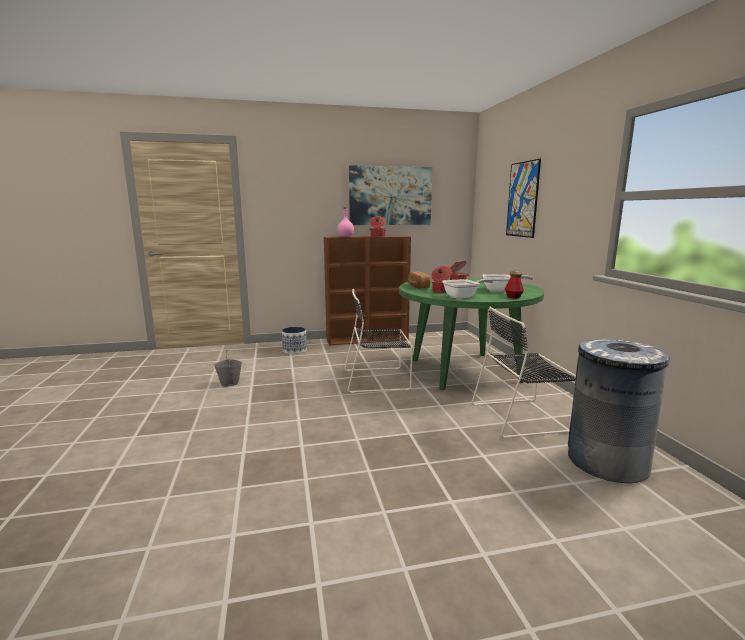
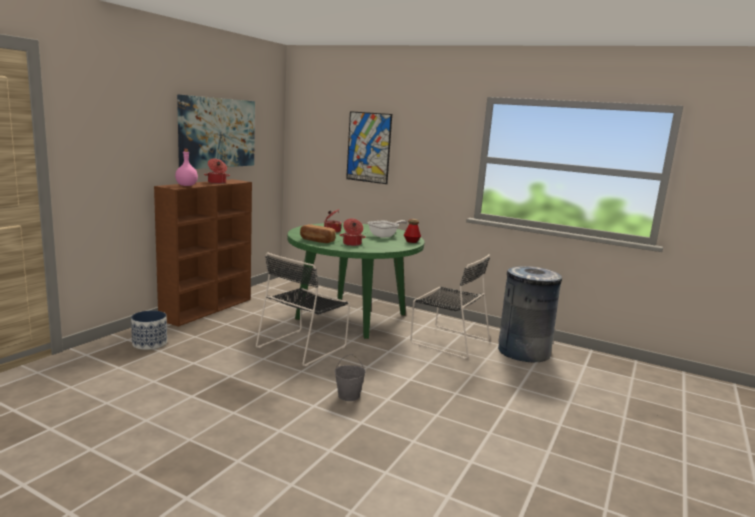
camera: 50 degrees left, 0 degrees up
(230, 383) = (159, 403): grey bucket -> grey bucket (349, 395)
(463, 297) = (382, 247): frying pan -> none
(522, 417) = (447, 341): black chair -> black chair turned 90 degrees counterclockwise

